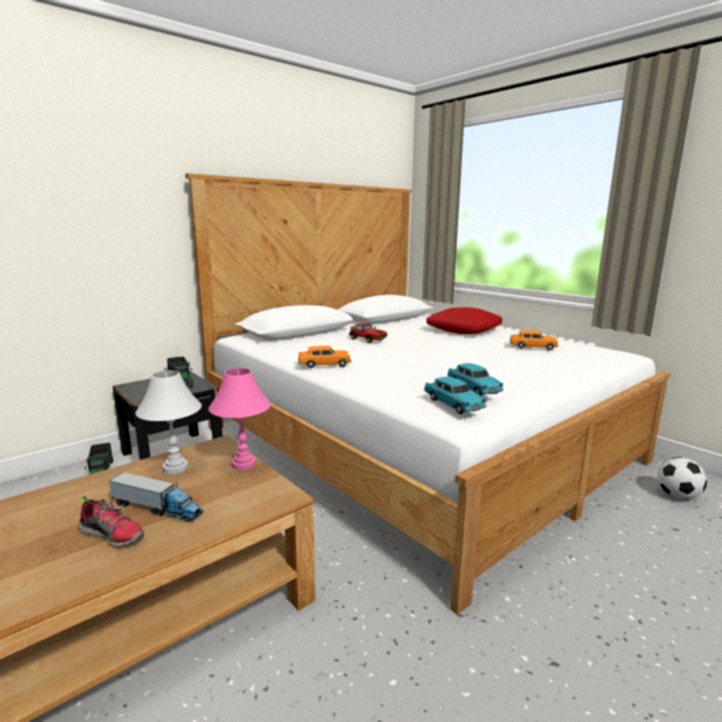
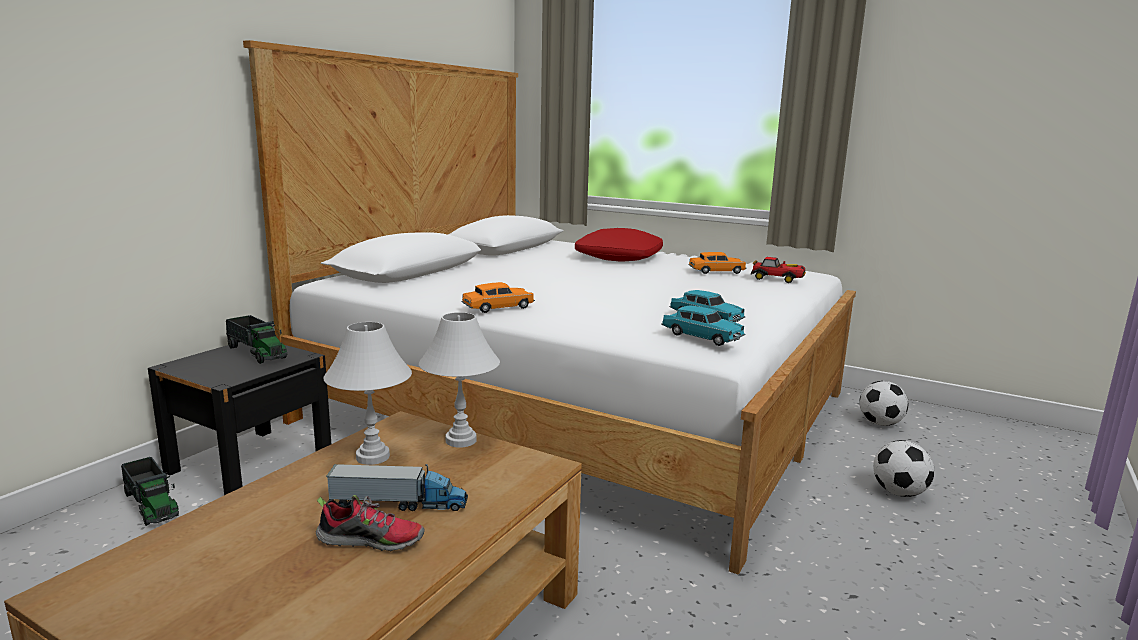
camera: 20 degrees left, 0 degrees up
(243, 464) = (460, 440): pink table lamp -> white table lamp
(368, 340) = (517, 275): toy car -> toy car (777, 279)
(661, 568) = (899, 493): none -> football

